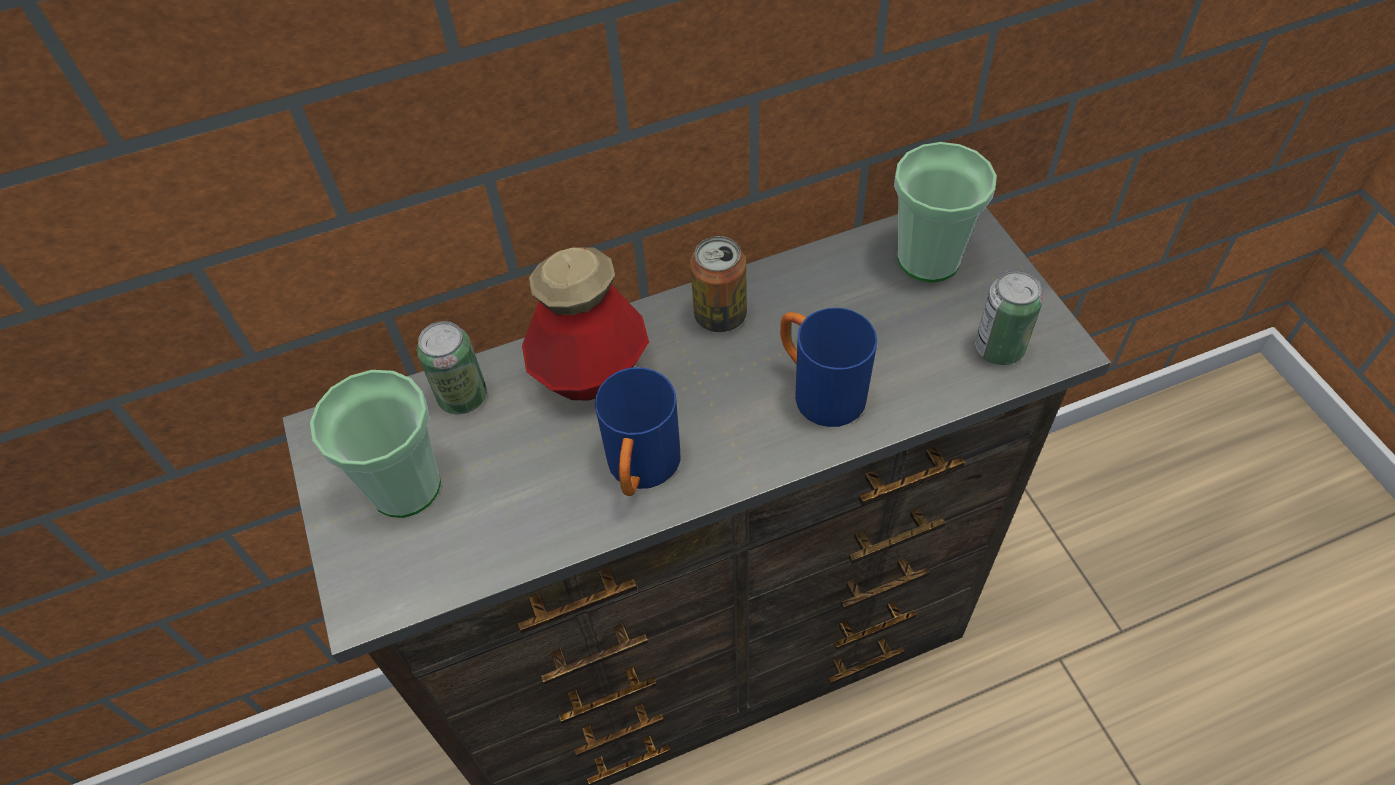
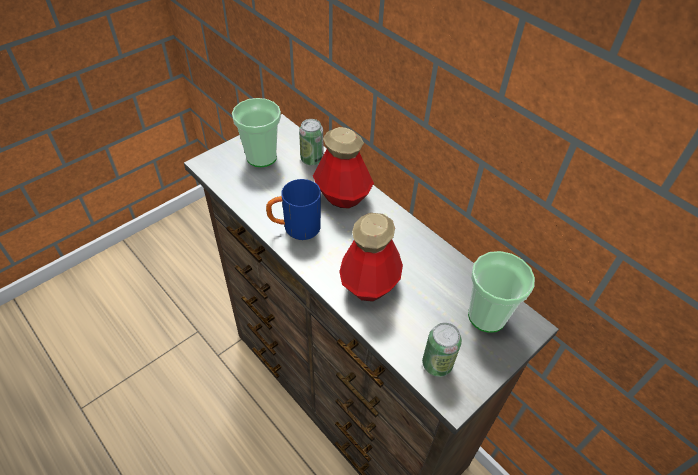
camera: 65 degrees right, 5 degrees down
(720, 315) = (398, 233): can -> none
(818, 390) = (369, 284): blue mug -> bottle

